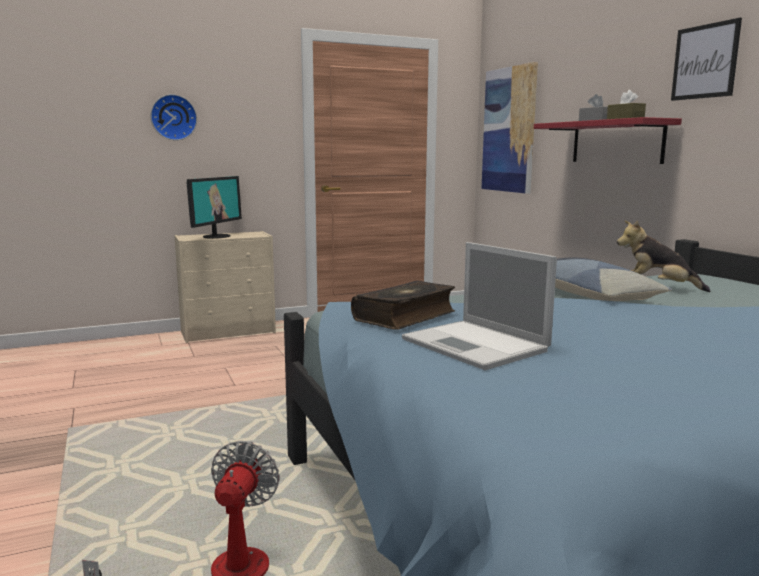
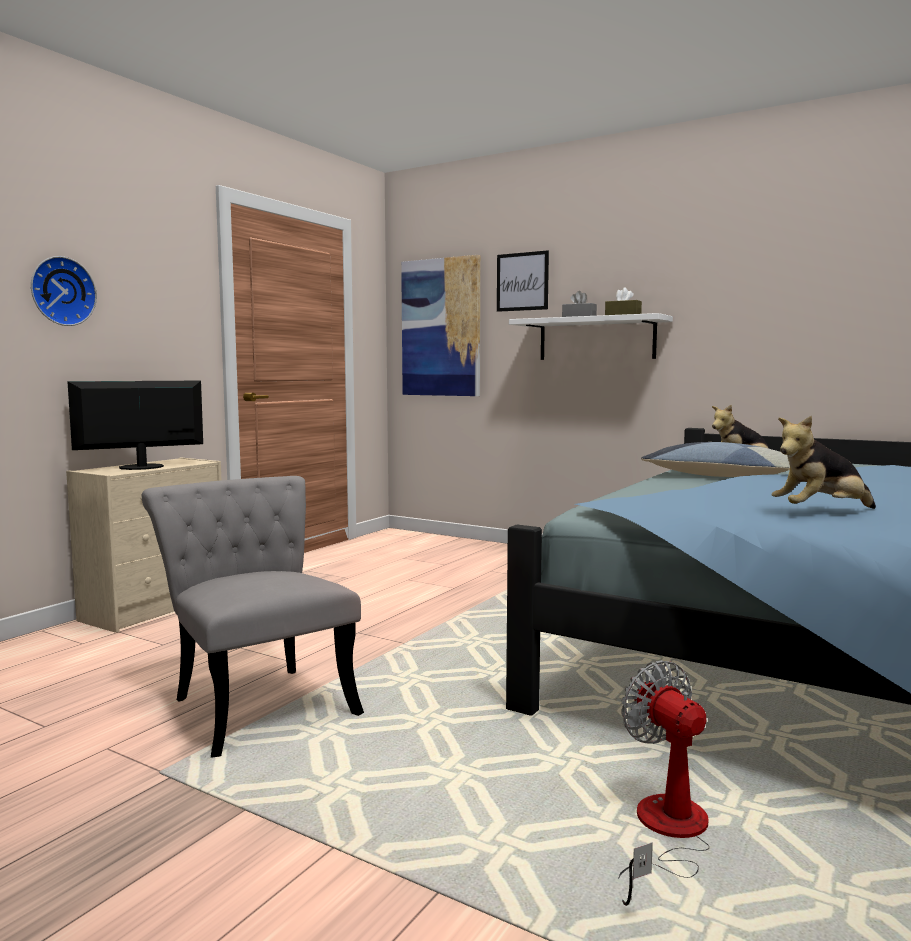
camera: 35 degrees left, 5 degrees down
(173, 404) = (257, 702): none -> grey chair
(216, 236) = (141, 467): monitor -> monitor turned 105 degrees counterclockwise
(405, 316) = (695, 502): book -> none
(476, 345) = (821, 512): laptop -> plush toy
(616, 142) = (596, 339): red shelf -> white shelf
(705, 61) = (693, 265): picture -> picture (522, 281)

